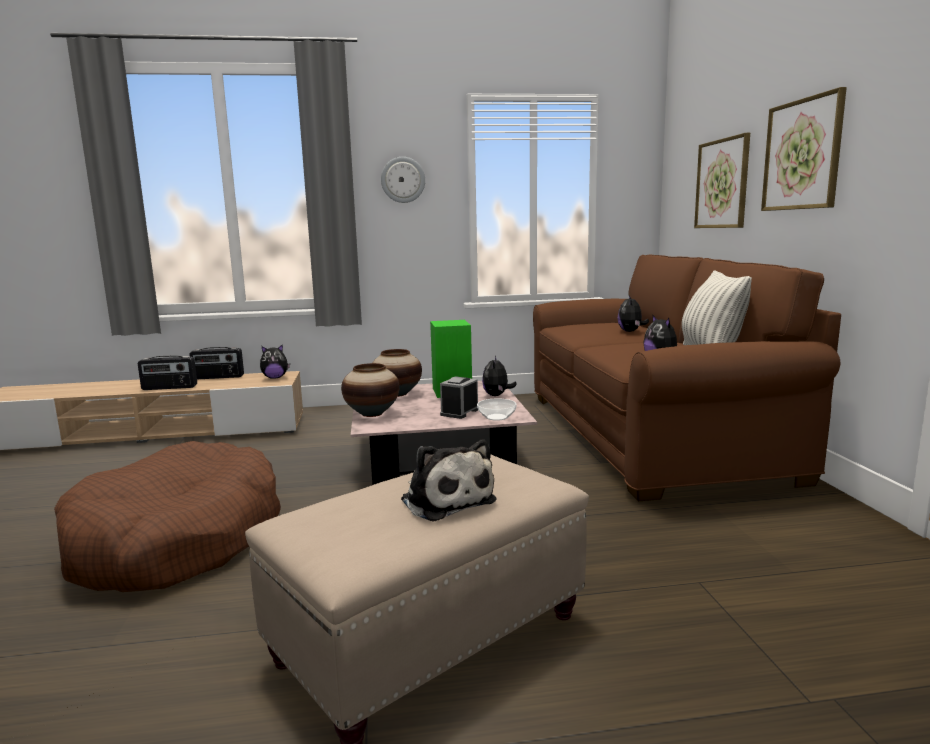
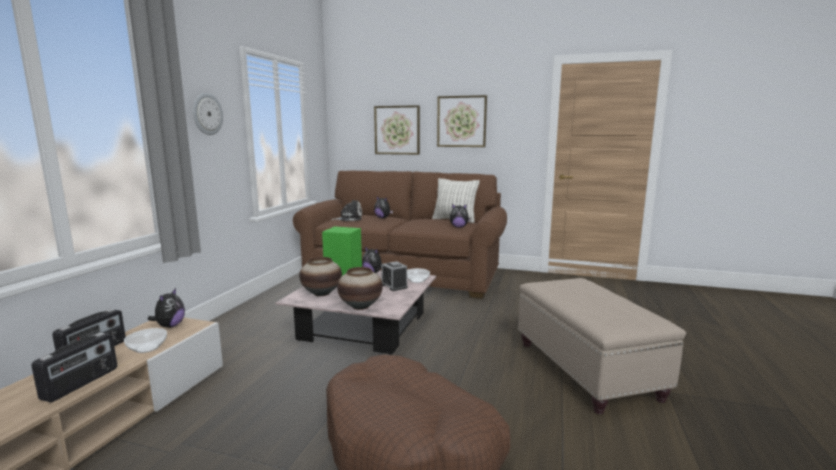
camera: 65 degrees left, 0 degrees up
(230, 384) = (147, 348): none -> bowl
(446, 500) = (591, 297): plush toy -> plush toy (349, 218)

